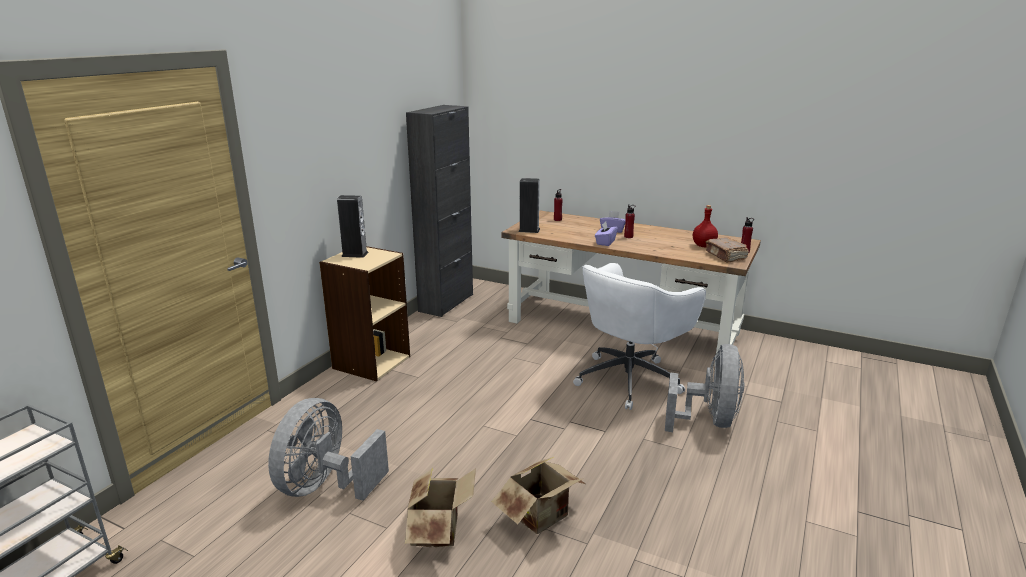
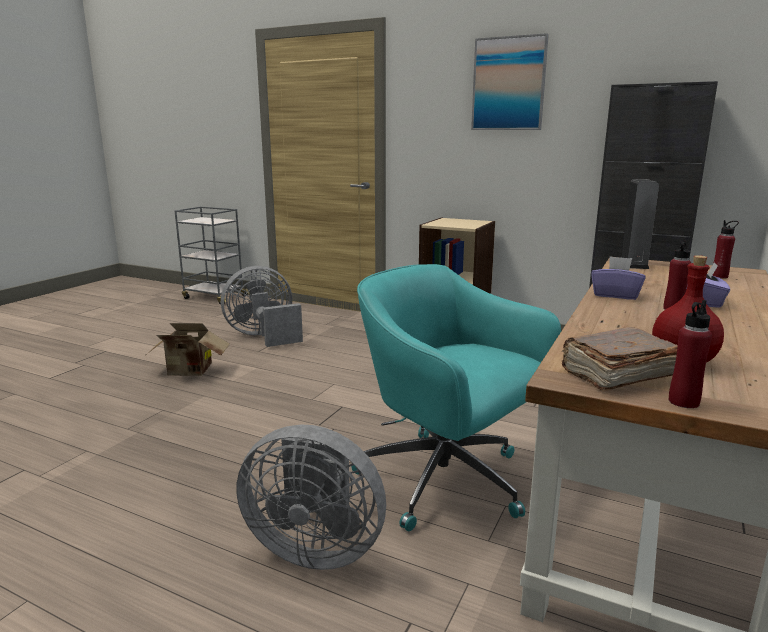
camera: 90 degrees right, 5 degrees down
(326, 486) = (264, 337): grey fan -> grey fan turned 45 degrees counterclockwise
(346, 117) = (509, 84): none -> picture
(354, 254) = (464, 221): speaker -> none
(543, 517) = (177, 410): cardboard box -> none
(630, 379) = (447, 482): white office chair -> turquoise office chair

